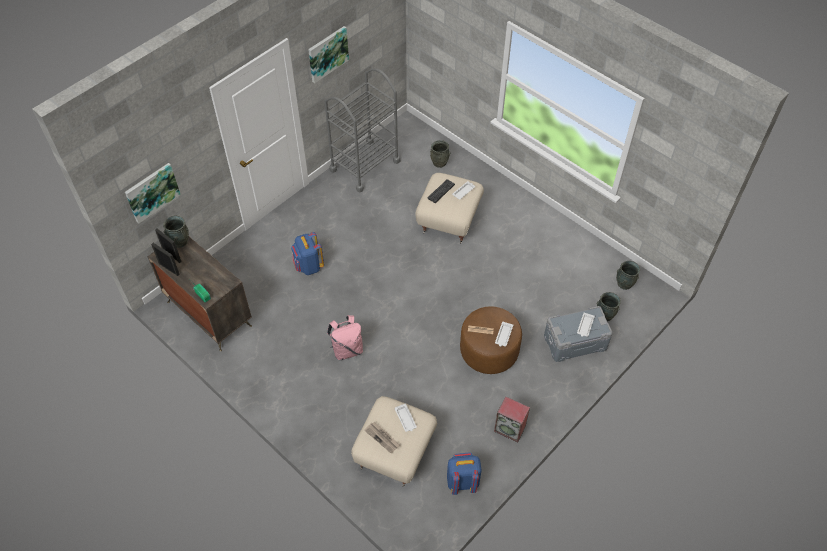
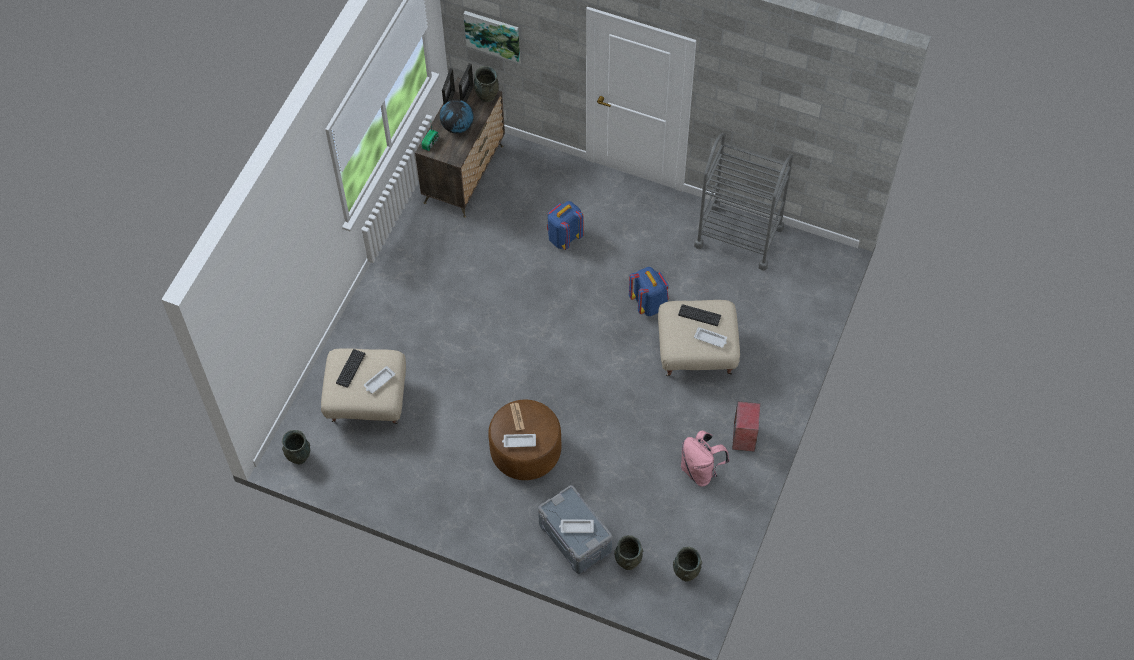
camera: 70 degrees right, 5 degrees up
(199, 271) = (457, 127): none -> globe
(327, 53) = (746, 96): picture -> none
(347, 349) = (471, 314): pink backpack -> pink backpack (700, 470)
(382, 438) = (350, 368): newspaper -> keyboard
(439, 163) = (784, 313): grey vase -> grey vase (299, 456)
(462, 482) = (356, 473): blue backpack -> blue backpack (648, 303)
(510, 428) = (435, 501): speaker -> speaker (744, 438)

